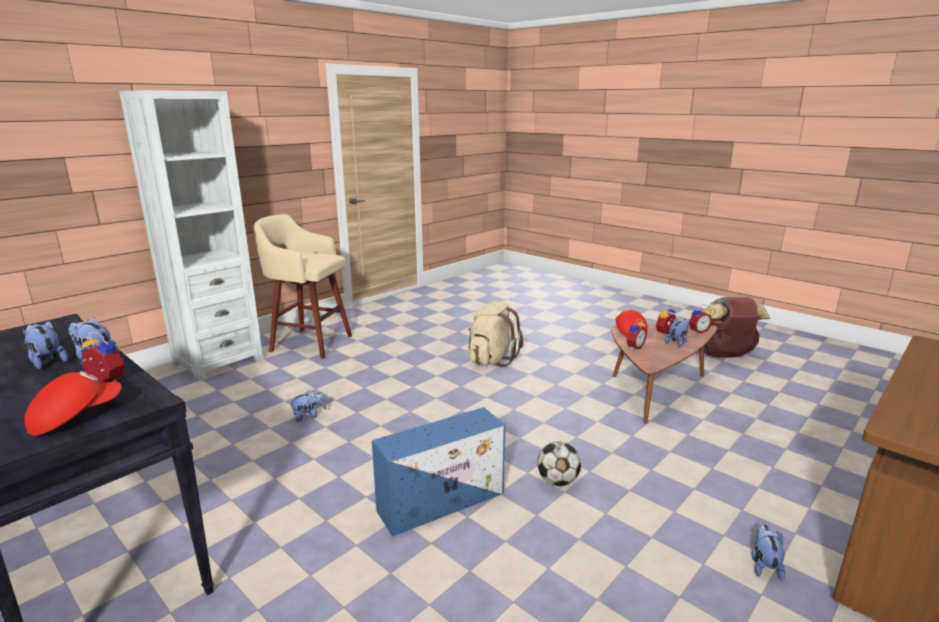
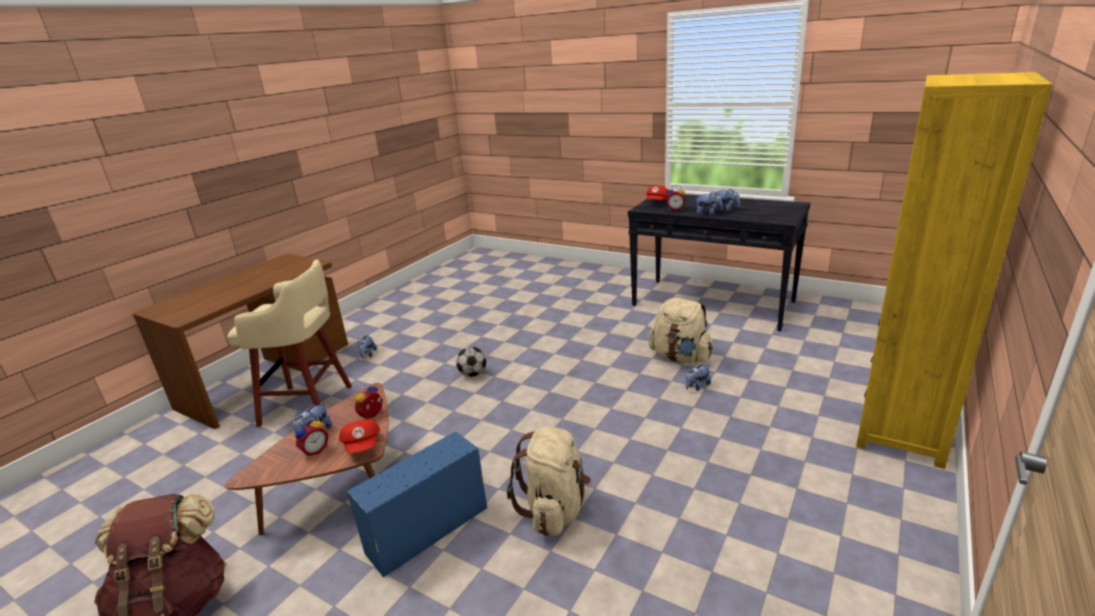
camera: 170 degrees right, 5 degrees up
(218, 361) = (901, 432): white bookcase -> yellow bookcase
(281, 452) = (680, 357): none -> beige backpack
(309, 343) = (850, 495): beige stool -> beige stool (309, 405)
(443, 501) = (546, 351): blue storage box -> blue storage box (426, 531)
(697, 331) = (266, 464): alarm clock -> none

